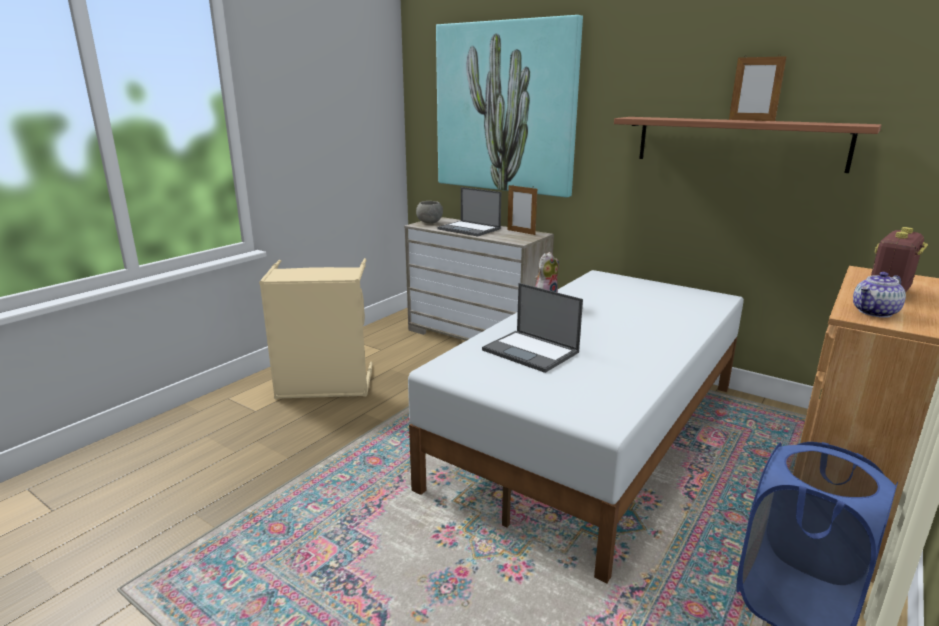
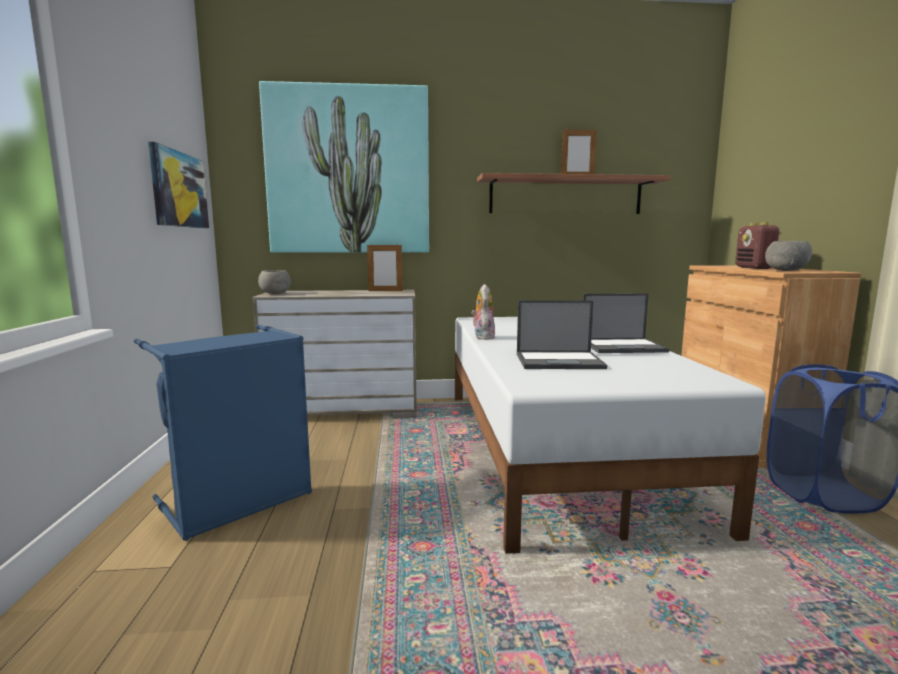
camera: 40 degrees left, 10 degrees down
(324, 386) = (239, 503): beige laundry basket -> blue laundry basket
(358, 134) = (179, 190): none -> picture
(470, 229) = (332, 293): laptop -> laptop (623, 346)
(875, 312) = (786, 270): teapot -> grey bowl

